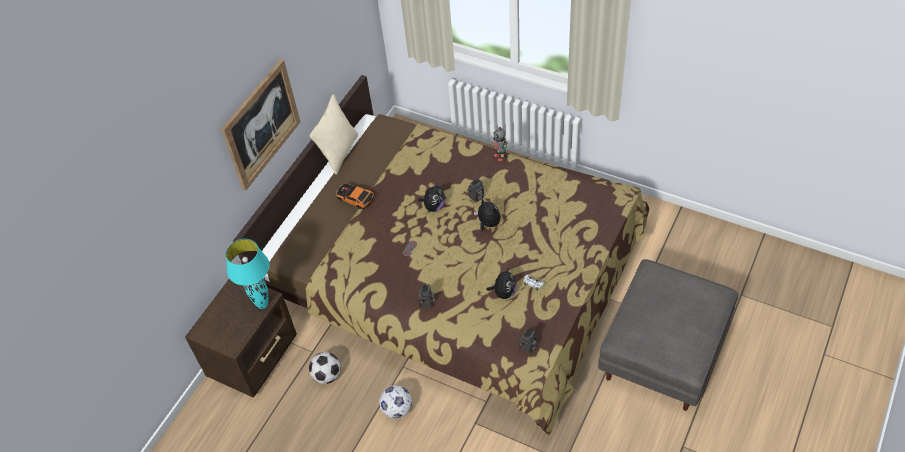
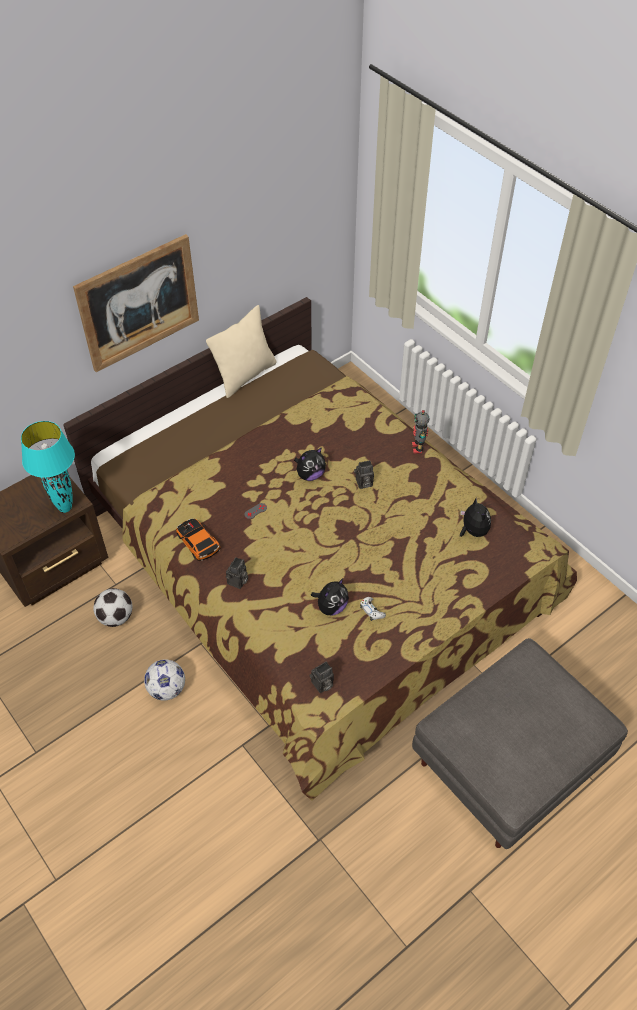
camera: 20 degrees right, 0 degrees up
(355, 198) = (230, 431): toy car -> toy car (197, 542)
(488, 223) = (359, 519): plush toy -> plush toy (473, 531)

